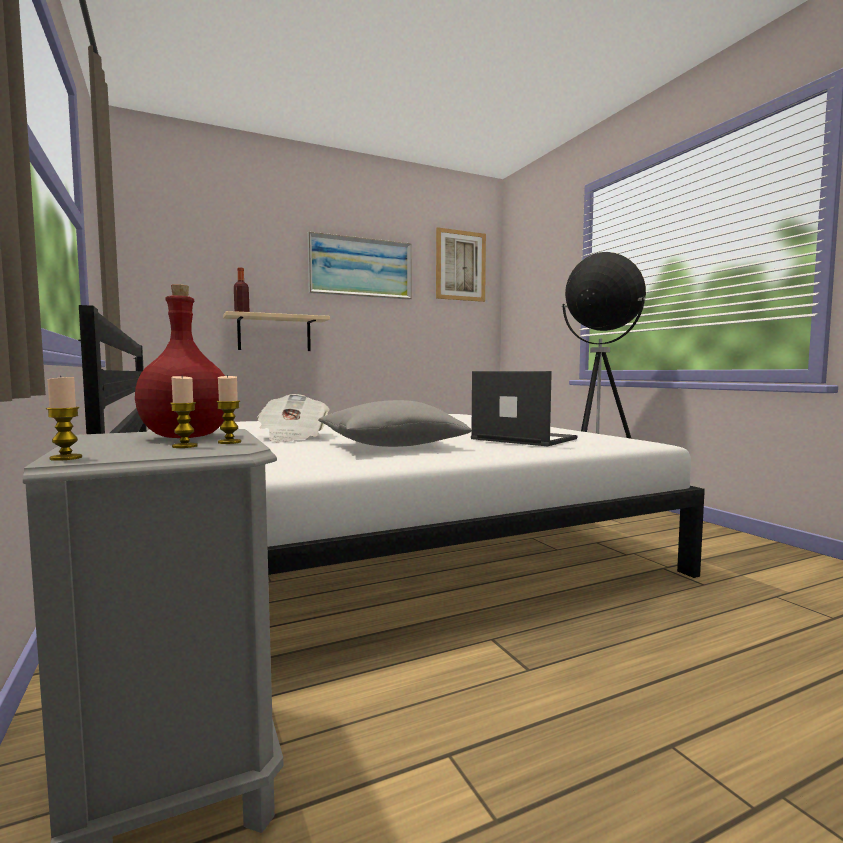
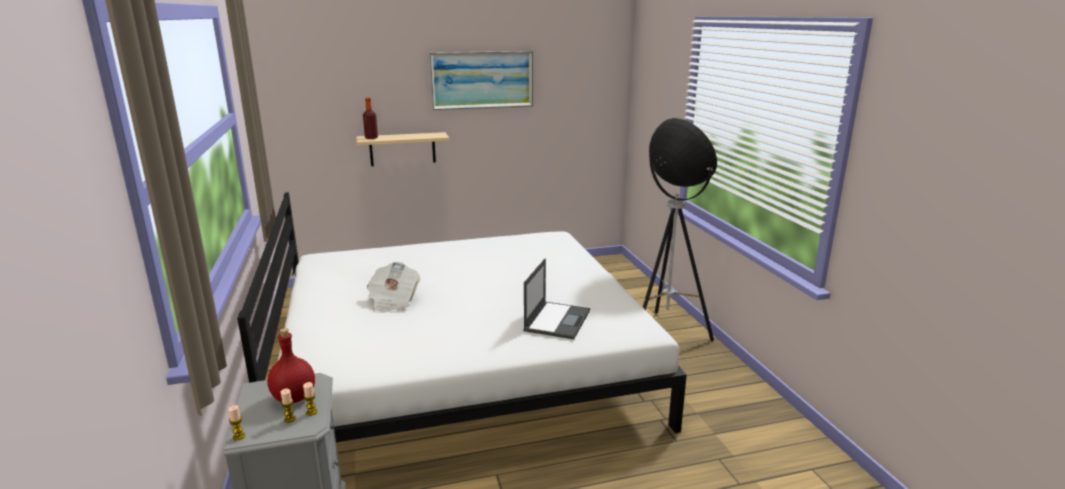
camera: 10 degrees right, 15 degrees up
(390, 445) = (452, 327): grey pillow -> none
(460, 265) = (586, 66): picture -> none
(522, 439) = (557, 320): laptop -> laptop turned 60 degrees clockwise

